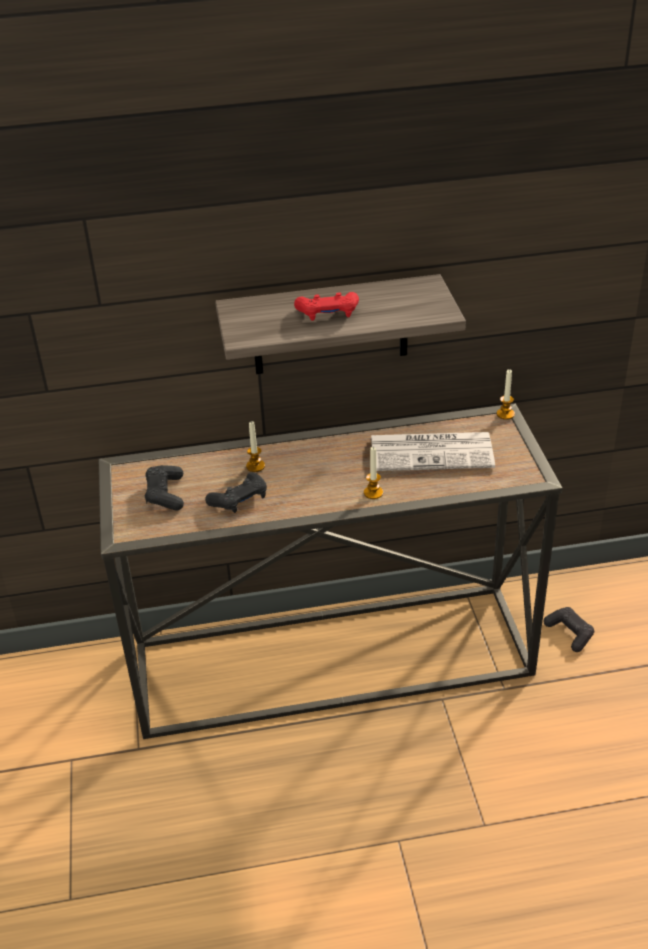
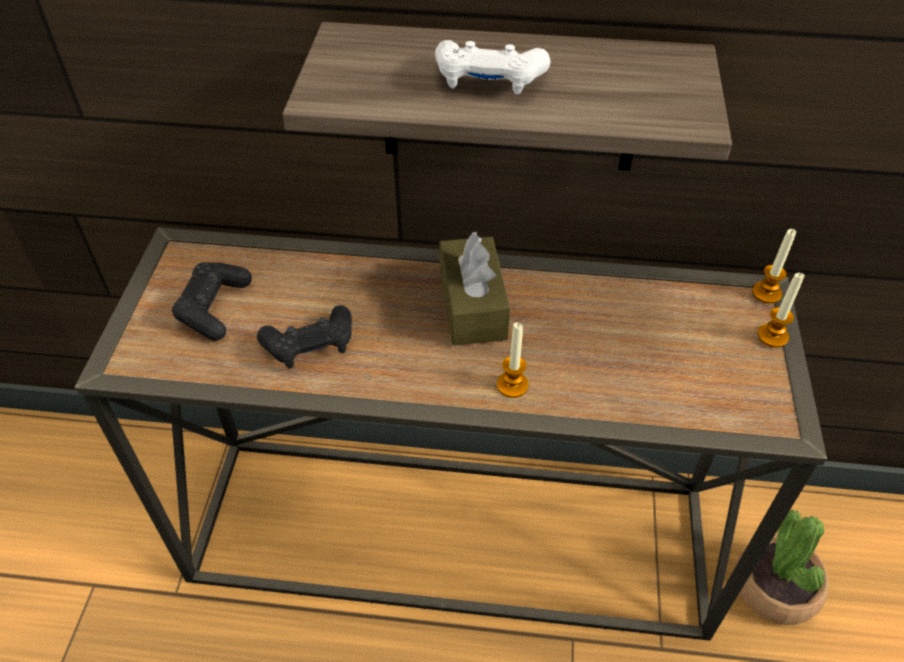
camera: 15 degrees right, 10 degrees up
(255, 466) = (359, 292): candle -> candle (772, 336)
(328, 314) = (489, 81): red game controller -> white game controller
(331, 457) = (472, 305): none -> brown tissue box
(433, 452) = (631, 333): newspaper -> none
(569, 633) = (775, 587): black game controller -> potted plant

